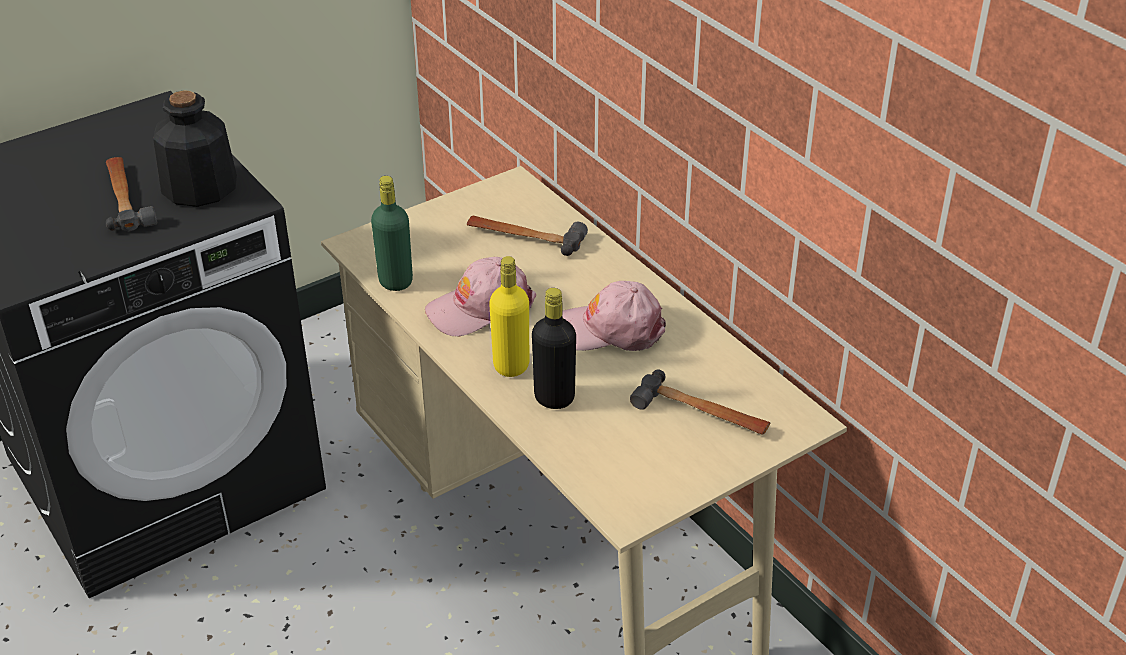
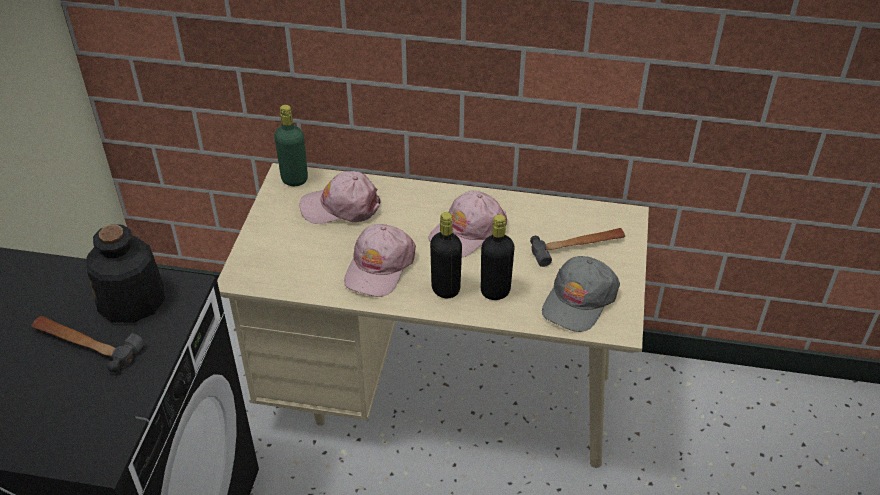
camera: 45 degrees left, 5 degrees up
(395, 281) = (302, 284): green bottle -> green bottle (294, 179)
(511, 365) = (445, 289): yellow bottle -> black bottle
(525, 237) = (341, 206): hammer -> pink cap
(624, 461) = (579, 300): none -> grey cap

